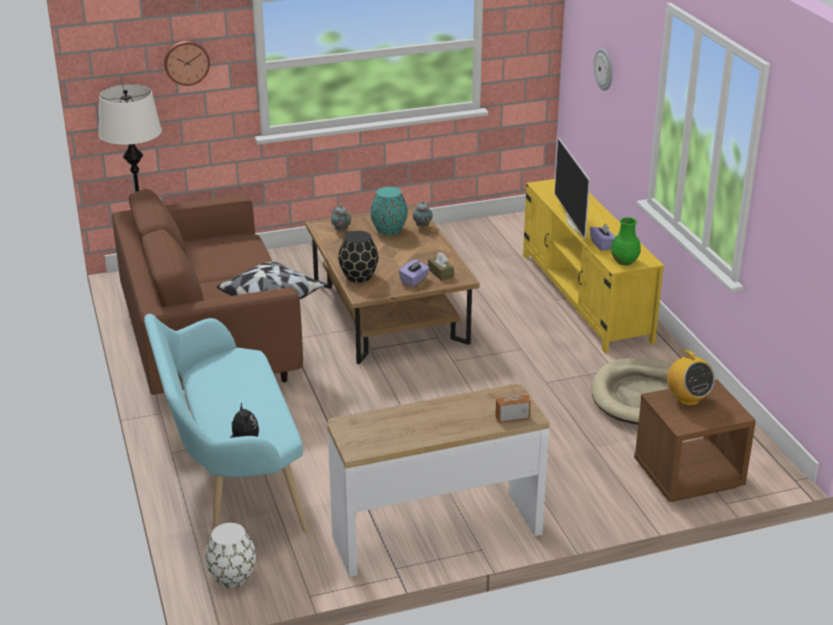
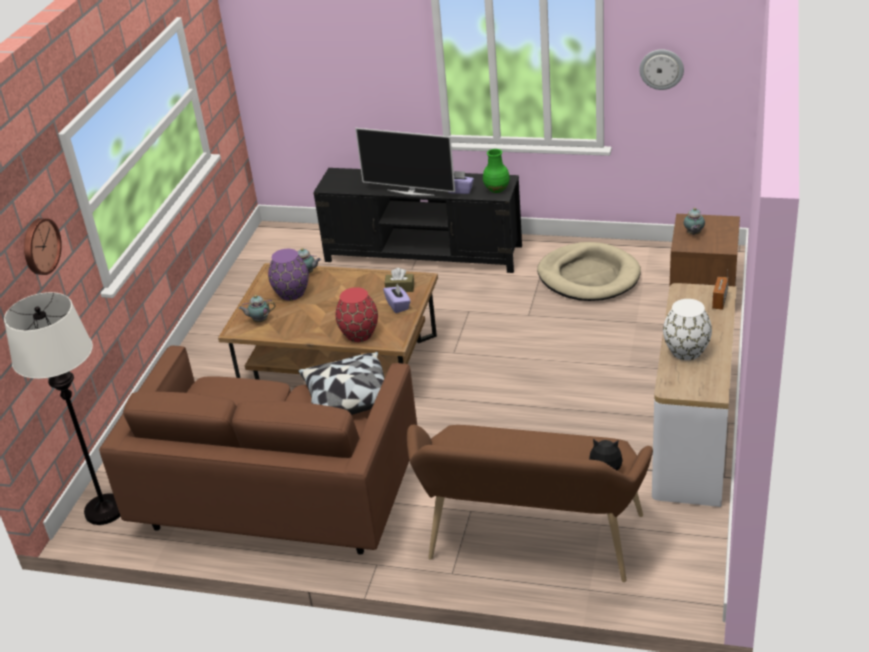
camera: 55 degrees left, 5 degrees up
(230, 481) = (530, 544): turquoise bench -> brown bench
(233, 577) = (678, 580): white vase -> white vase (686, 351)
(359, 276) = (359, 334): black vase -> red vase
(389, 230) = (292, 293): turquoise vase -> purple vase
(585, 297) = (424, 254): yellow tv stand -> black tv stand
(604, 69) = (327, 55): wall clock -> wall clock (661, 69)
(687, 399) = (693, 234): radio -> teapot

